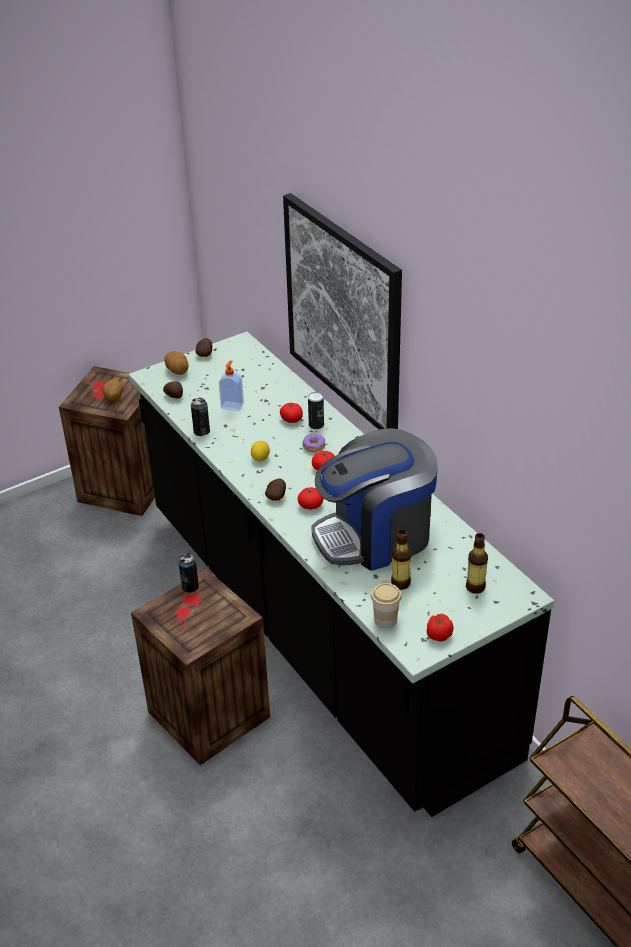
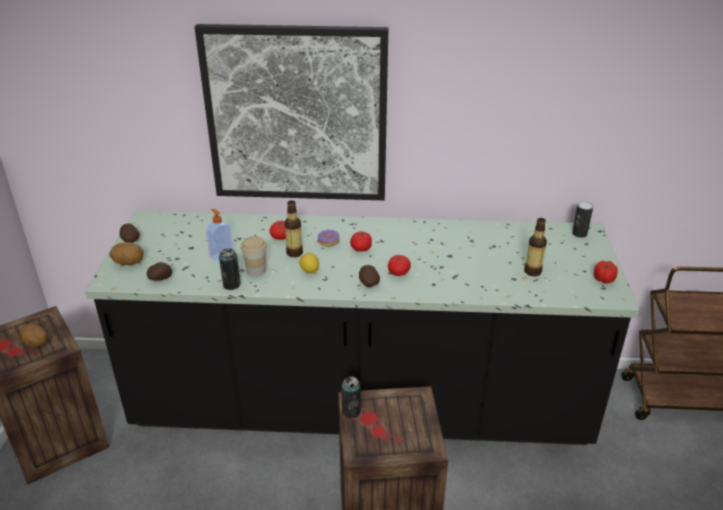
camera: 55 degrees left, 5 degrees down
(316, 425) = (304, 230): can -> can (579, 234)
(375, 536) = (468, 260): coffee machine -> none
(385, 620) = (568, 295): cup -> cup (256, 270)
(475, 587) = (564, 244): bottle -> bottle (294, 253)

